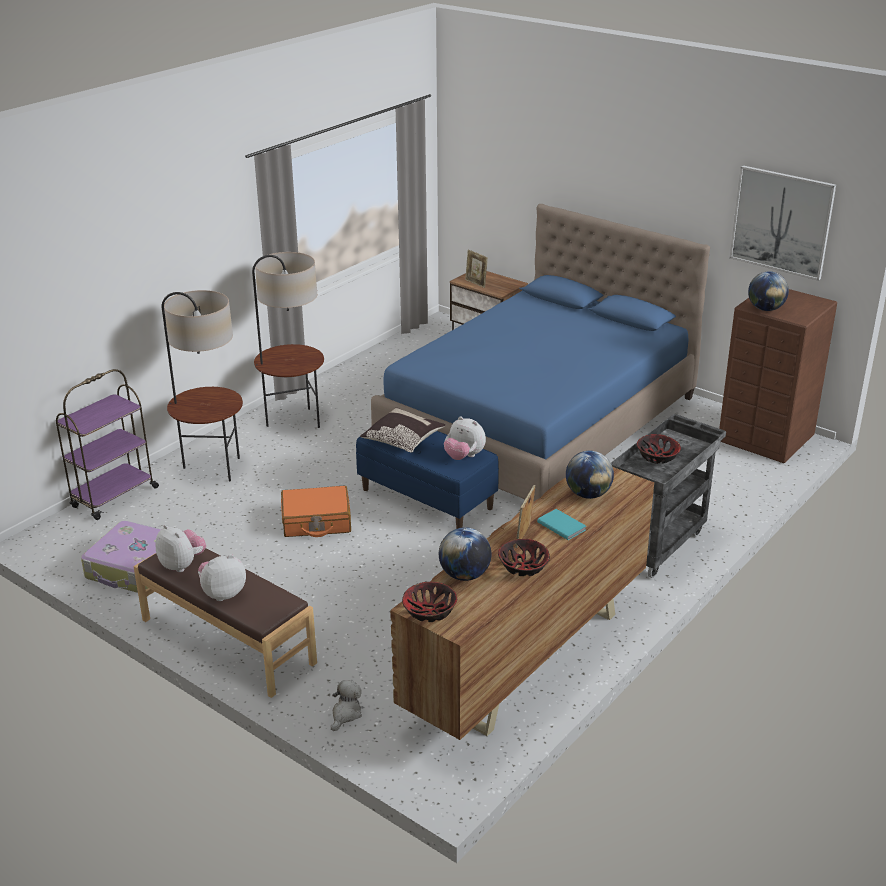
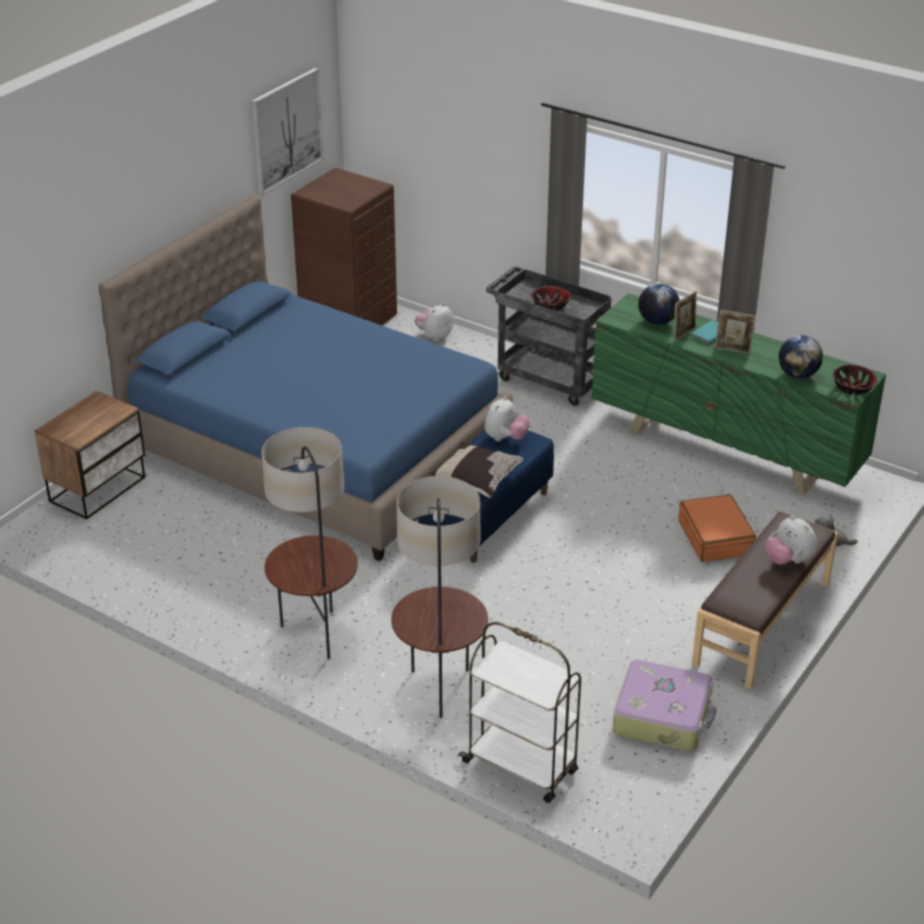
camera: 95 degrees left, 5 degrees up
(114, 498) = (520, 768): purple cart -> white cart
(182, 565) = (753, 594): plush toy -> plush toy (434, 336)
(316, 521) = (543, 590): orange suitcase -> orange suitcase (715, 538)
(476, 283) = (91, 428): picture frame -> picture frame (683, 333)
(523, 567) = (775, 349): bowl -> none
(528, 659) = (726, 450): brown cabinet -> green cabinet
(765, 309) = (355, 198): globe -> none

